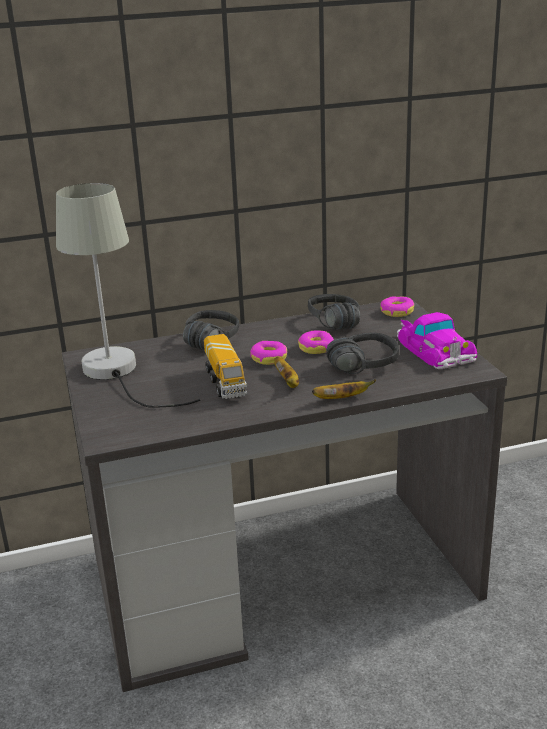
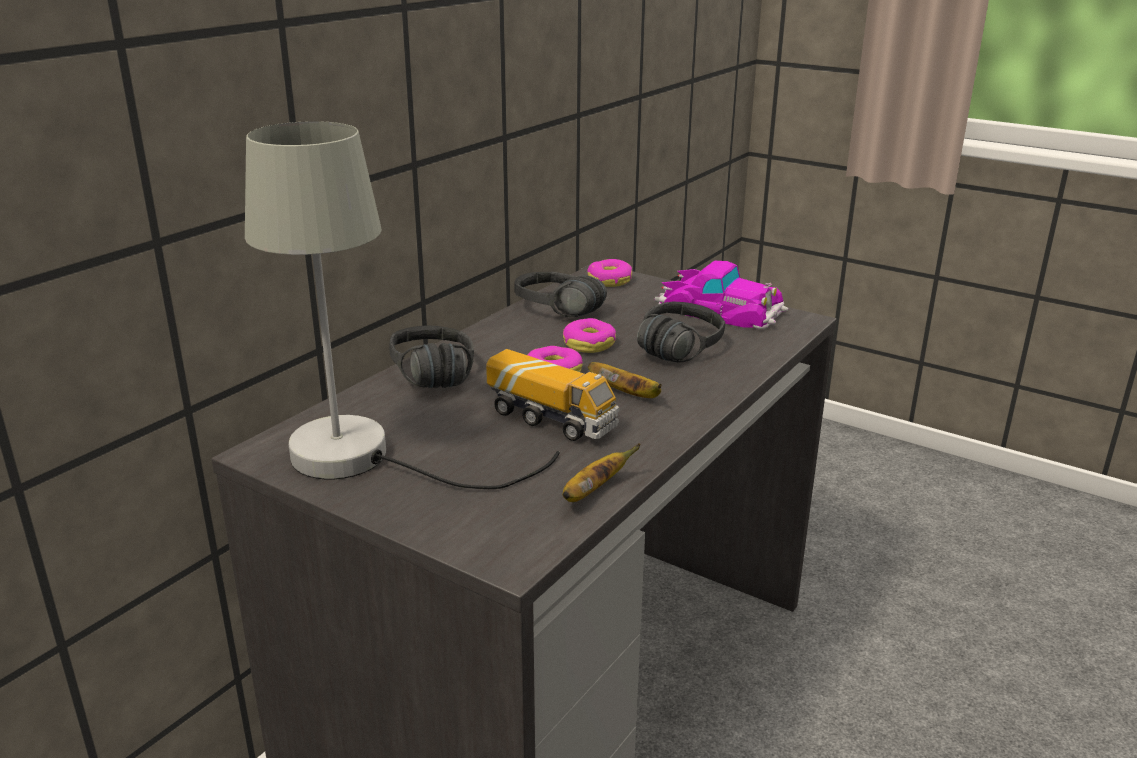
camera: 40 degrees left, 0 degrees up
(341, 398) = (722, 393): banana -> banana (593, 491)

